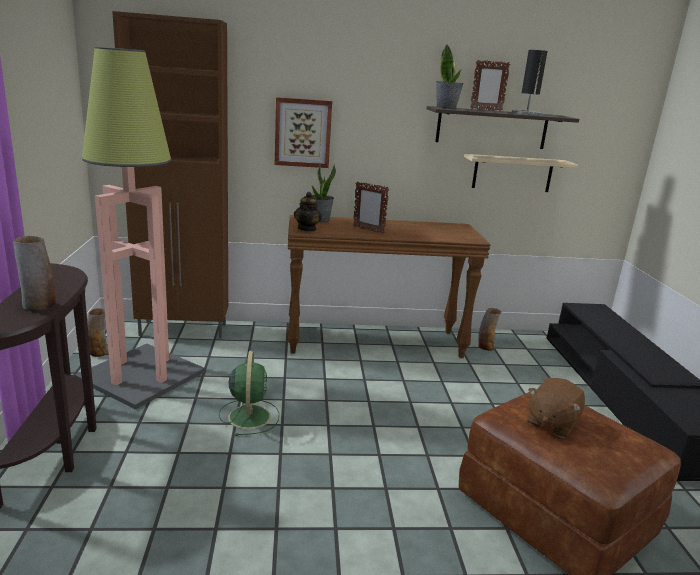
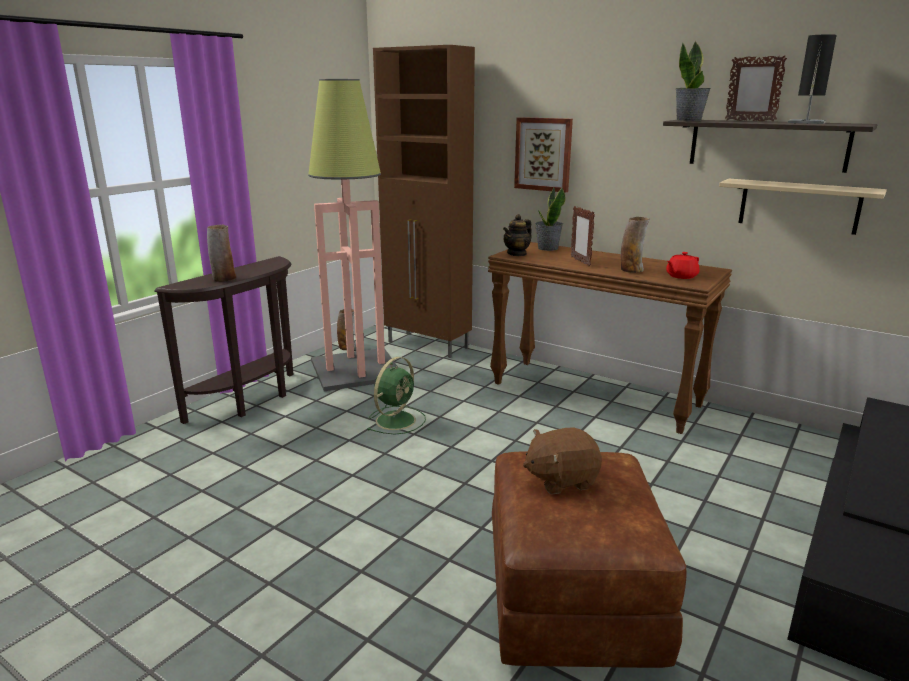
camera: 40 degrees right, 0 degrees up
(454, 234) = (681, 276): none -> red teapot
(485, 347) = (730, 431): vase -> vase (631, 270)

